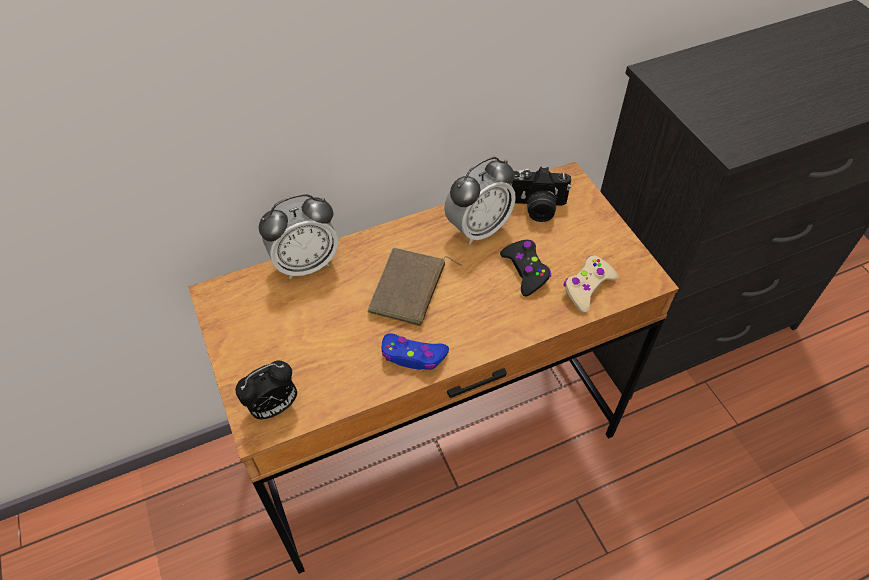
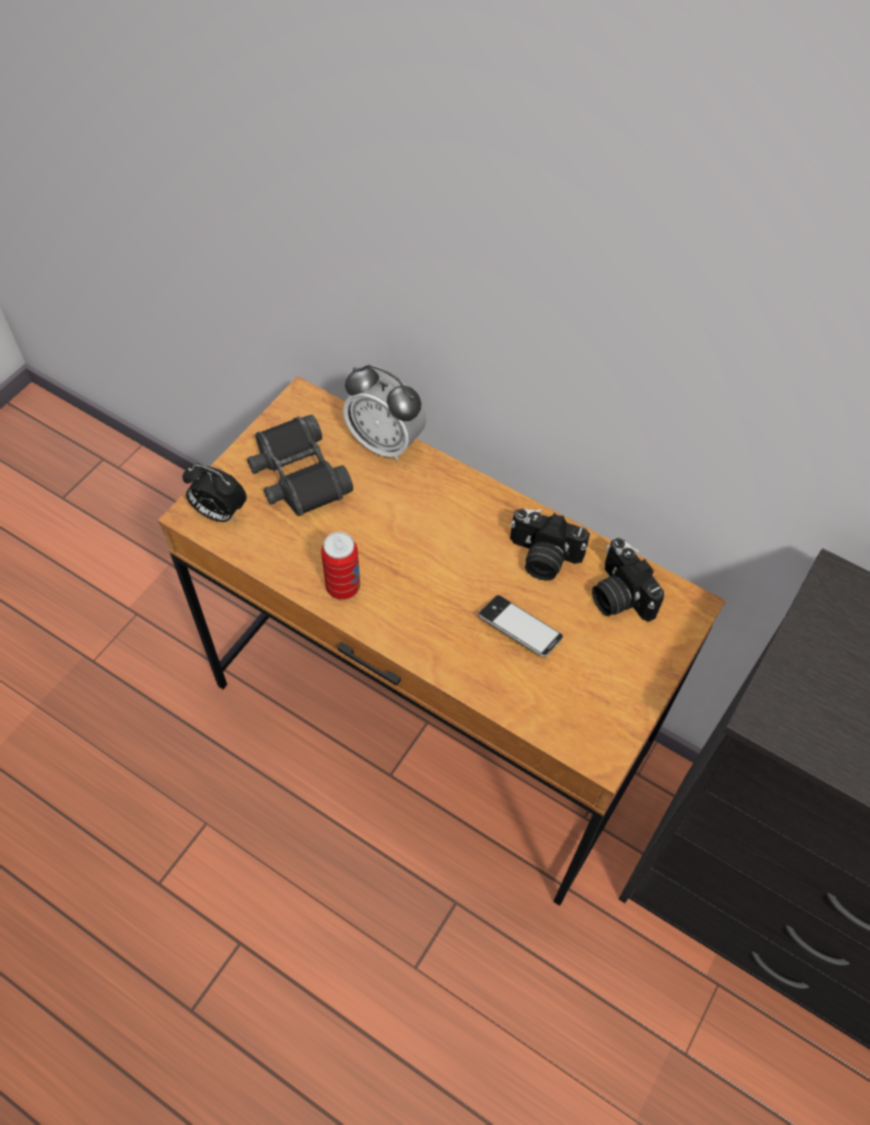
camera: 55 degrees right, 5 degrees up
(285, 334) = (297, 475): none -> black binoculars
(410, 290) = (418, 542): brown book -> none
(413, 356) = (343, 587): blue game controller -> can
(478, 229) = (542, 558): alarm clock -> camera
(525, 271) = (519, 629): black game controller -> phone
(587, 287) = (542, 699): beige game controller -> none

